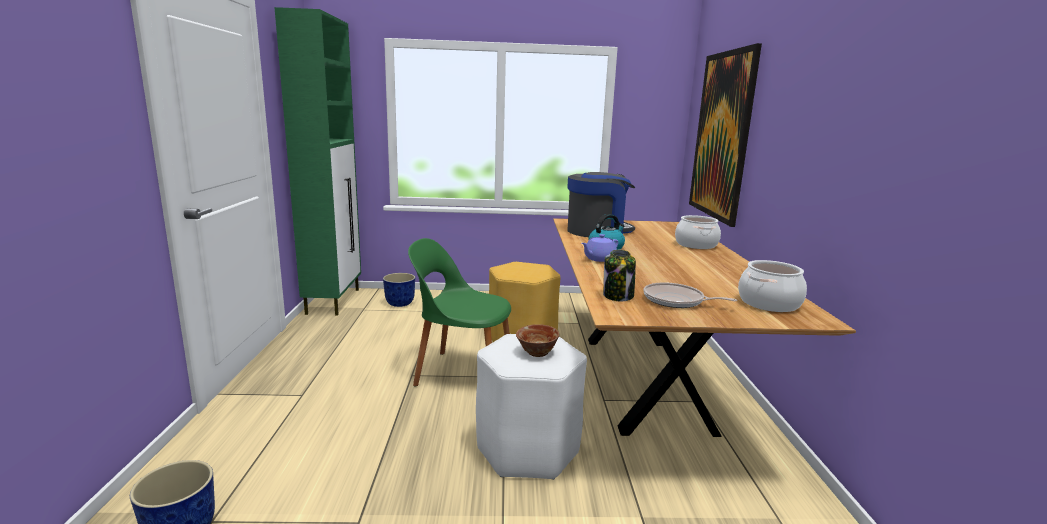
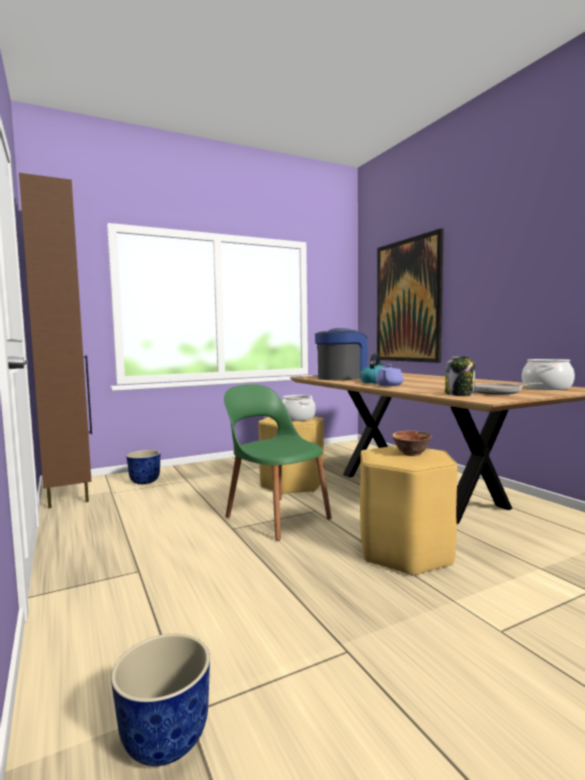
camera: 25 degrees left, 10 degrees down
(334, 301) = (68, 492): green cabinet -> brown cabinet
(462, 373) = (276, 516): green chair -> green chair turned 60 degrees clockwise
(527, 449) = (404, 552): white stool -> yellow stool
(696, 245) = (424, 377): cooking pot -> cooking pot (298, 418)

